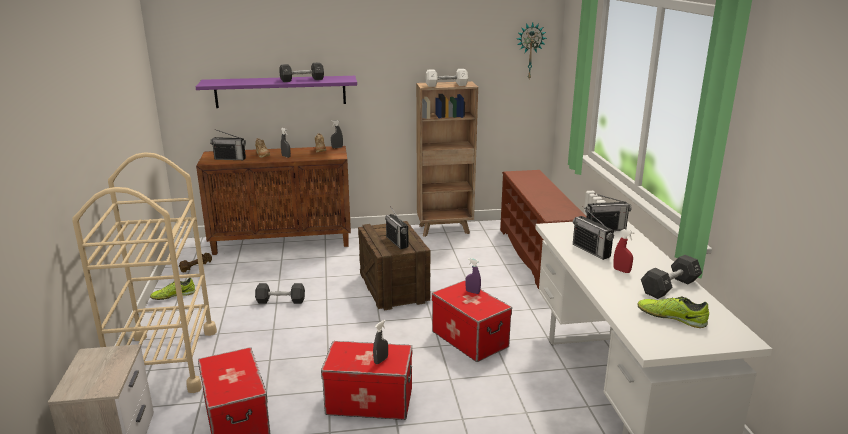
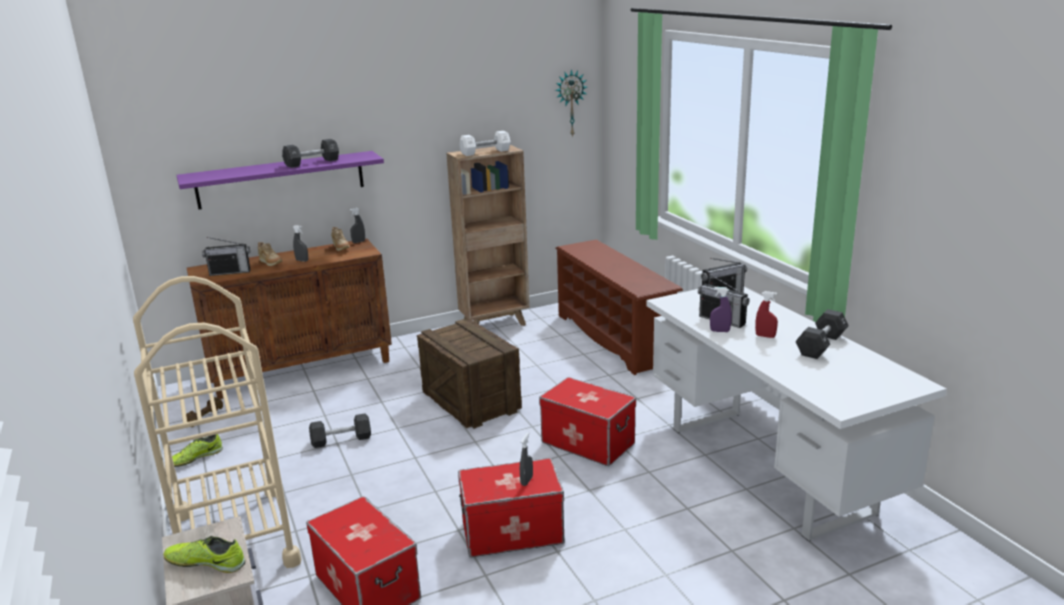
camera: 15 degrees left, 0 degrees up
(397, 242) = (474, 345): radio -> none
(472, 292) = (584, 388): purple spray bottle -> purple spray bottle (720, 331)
(671, 318) = (841, 375): shoe -> shoe (206, 563)

